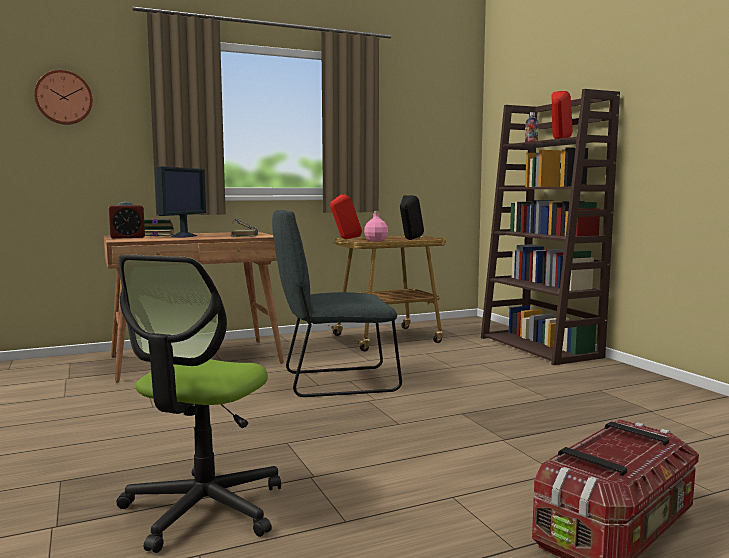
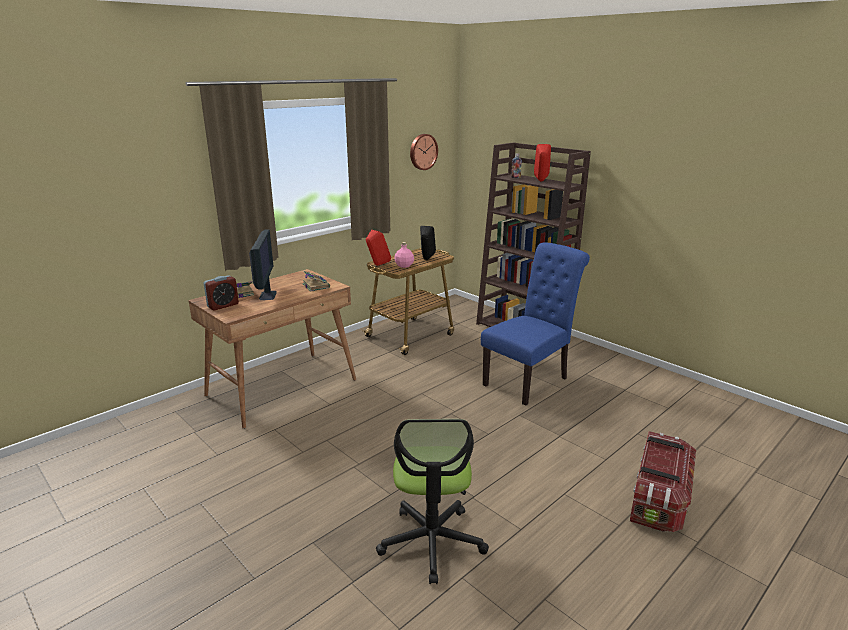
camera: 20 degrees left, 15 degrees up
(64, 98) = (128, 176): wall clock -> wall clock (422, 151)
(335, 382) = (412, 397): grey chair -> none
(508, 386) = (529, 380): none -> blue chair

